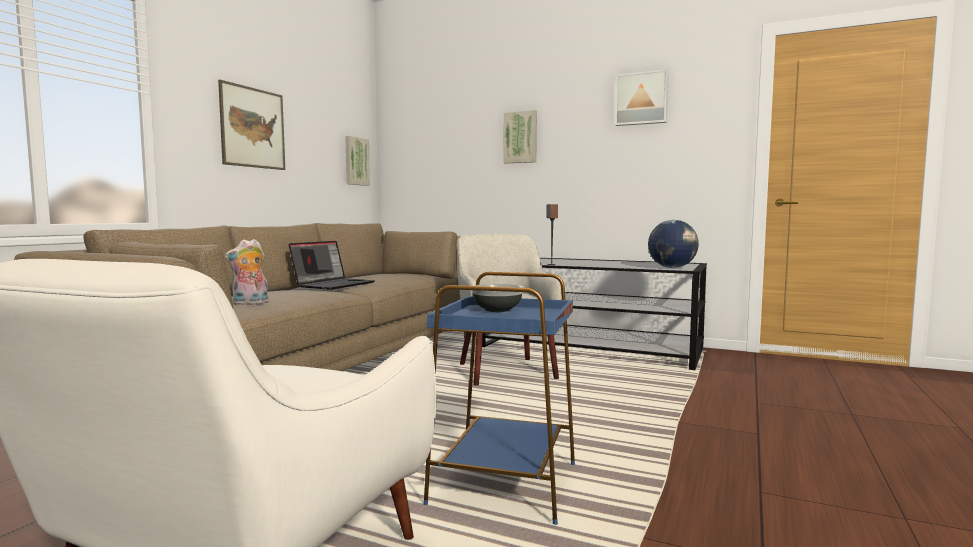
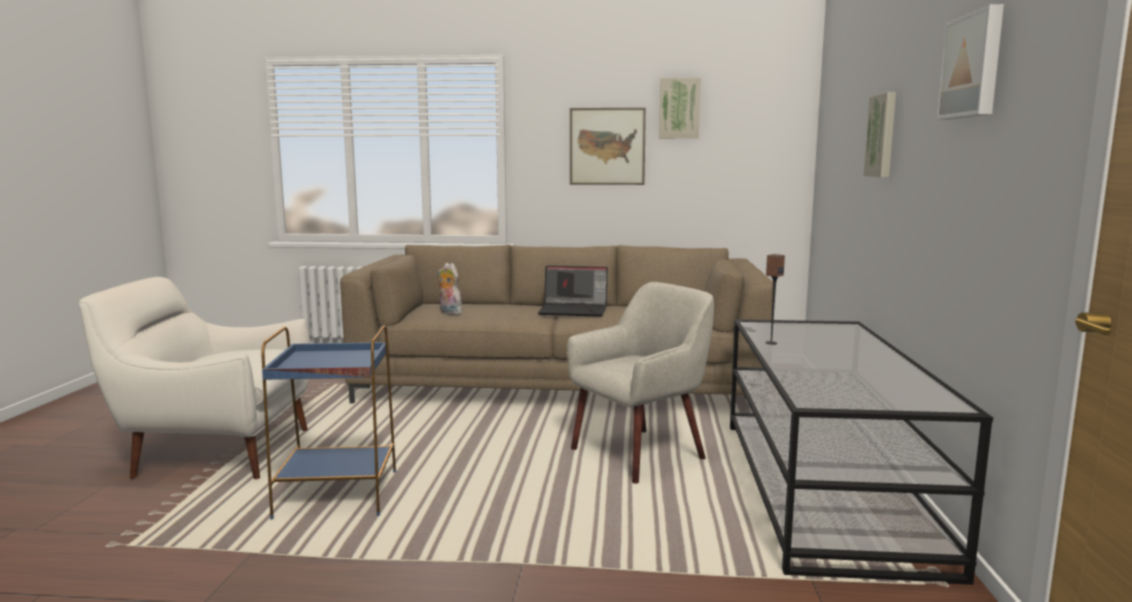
camera: 70 degrees right, 5 degrees up
(356, 161) = (767, 165): picture -> picture (679, 108)
(497, 310) = (356, 357): bowl -> none
(672, 267) = (840, 397): globe -> none

